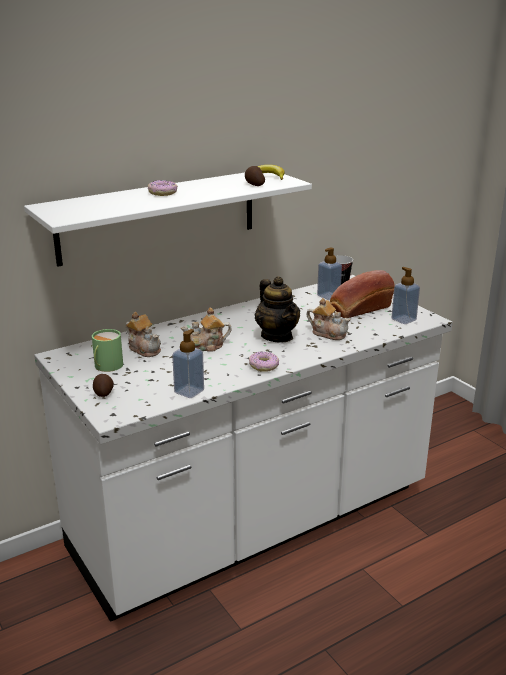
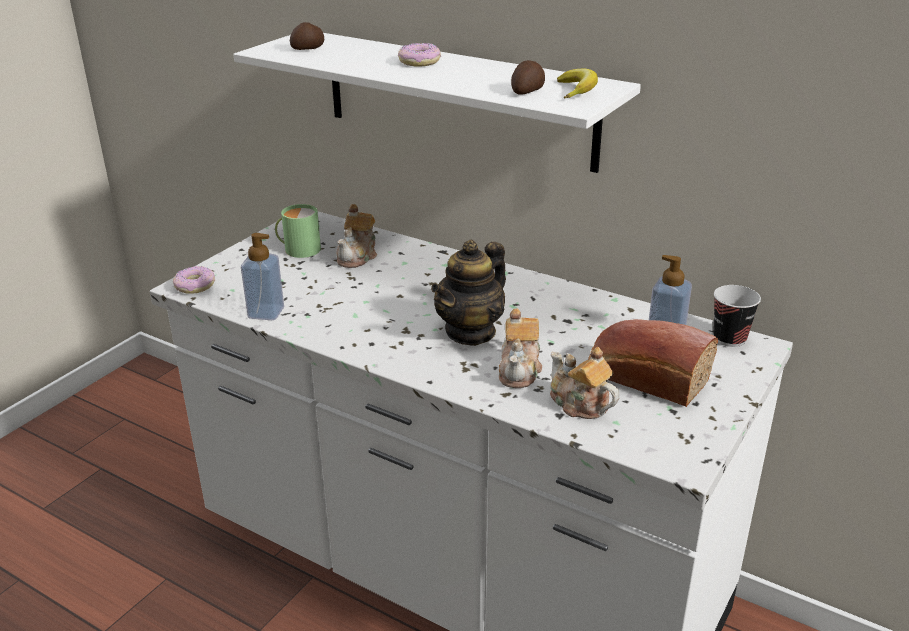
camera: 65 degrees right, 5 degrees up
(103, 392) = (236, 266): potato -> potato (308, 49)
(206, 346) = (396, 291): teapot -> teapot (579, 404)
(264, 366) = (369, 344): donut -> donut (195, 286)
(403, 319) = (648, 433): soap dispenser -> none

